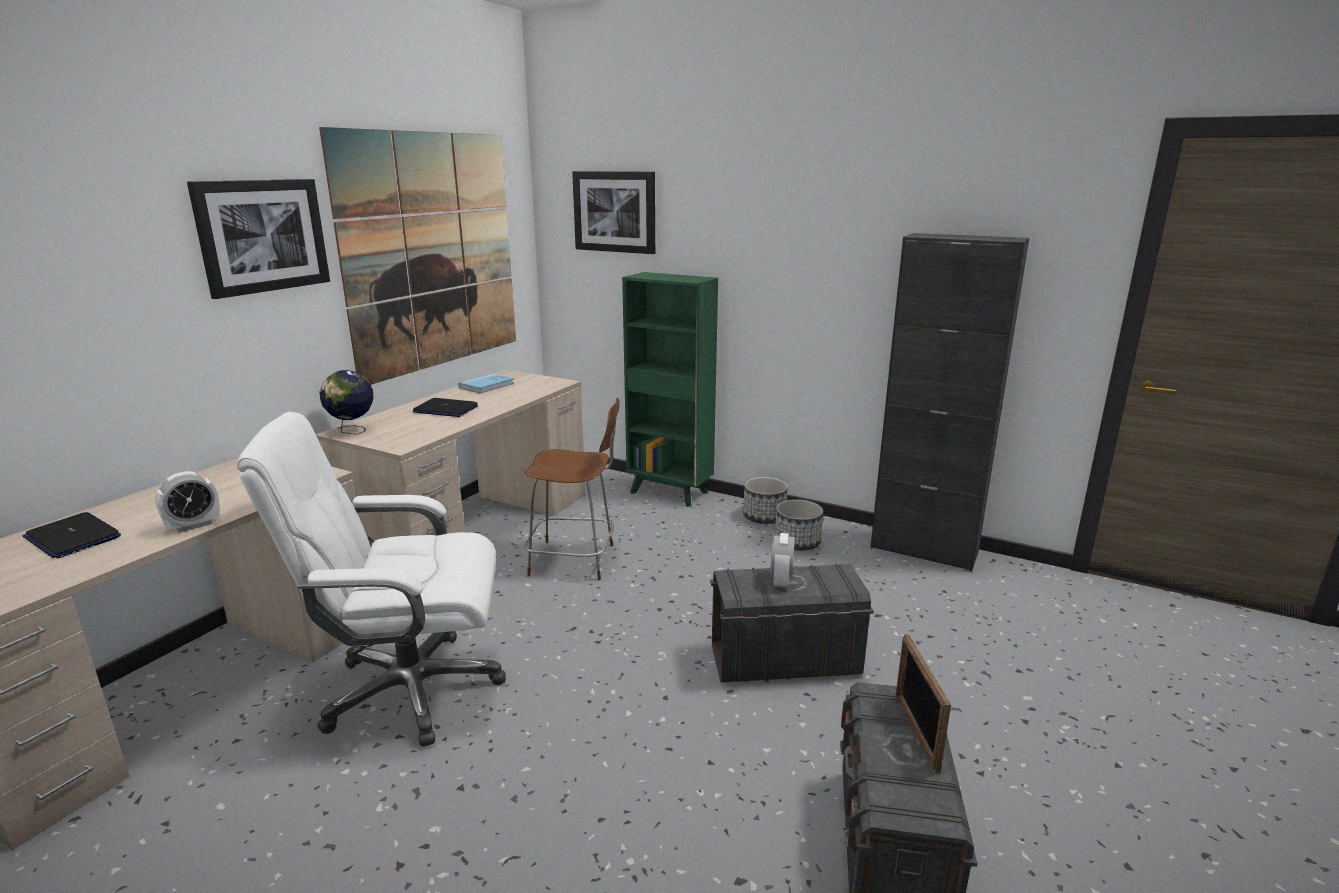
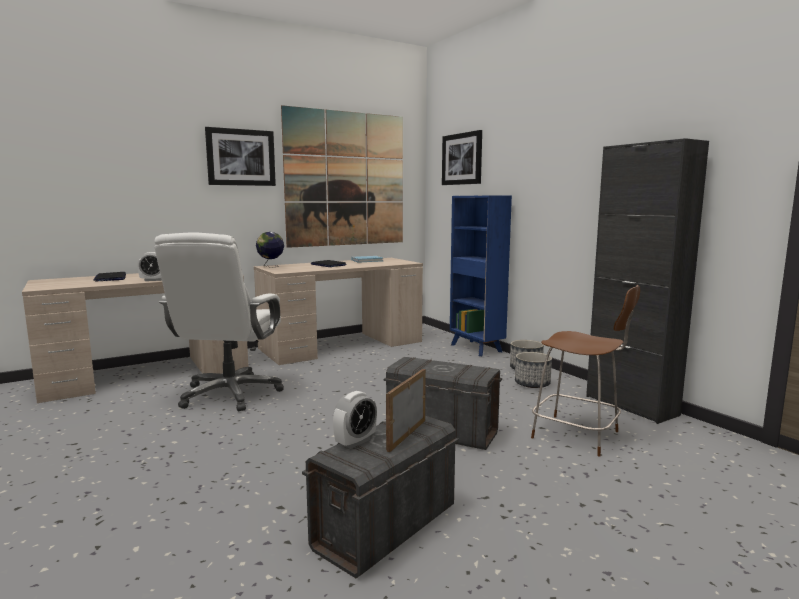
camera: 30 degrees right, 10 degrees down
(410, 690) = (230, 394): white office chair -> white office chair turned 105 degrees counterclockwise
(575, 560) = (377, 366): brown stool -> brown stool (578, 435)
(670, 493) = (476, 348): green bookcase -> blue bookcase
(781, 580) = (438, 366): alarm clock -> alarm clock (355, 442)

